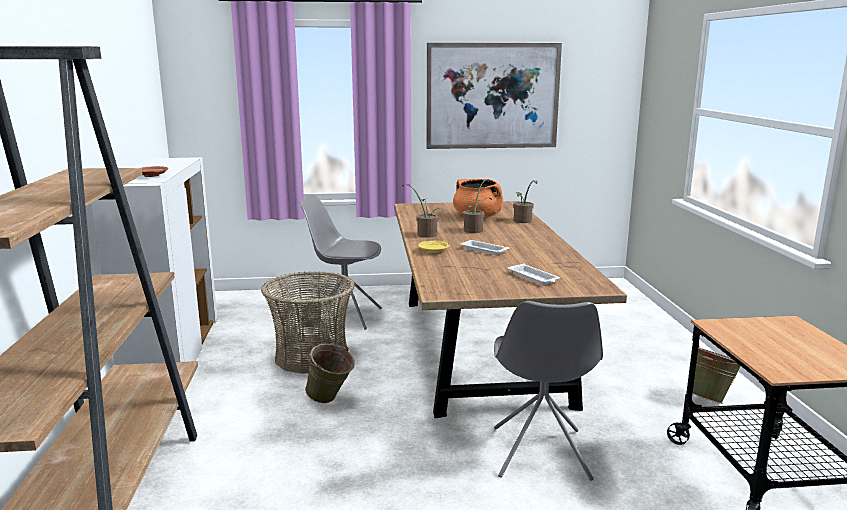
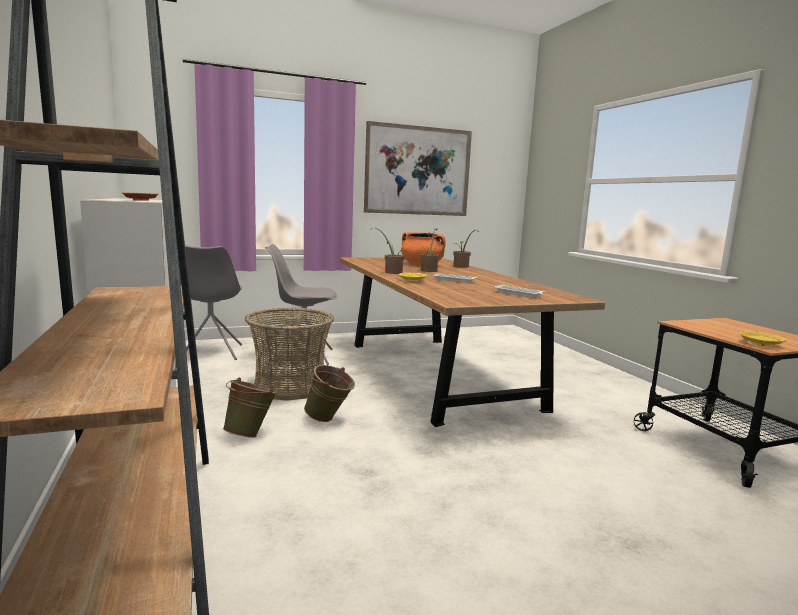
camera: 15 degrees left, 5 degrees down
(540, 454) = (544, 447): grey chair -> grey chair (211, 353)
(711, 399) = (641, 398): green bucket -> green bucket (251, 434)
(778, 366) = (760, 344): none -> yellow plate

